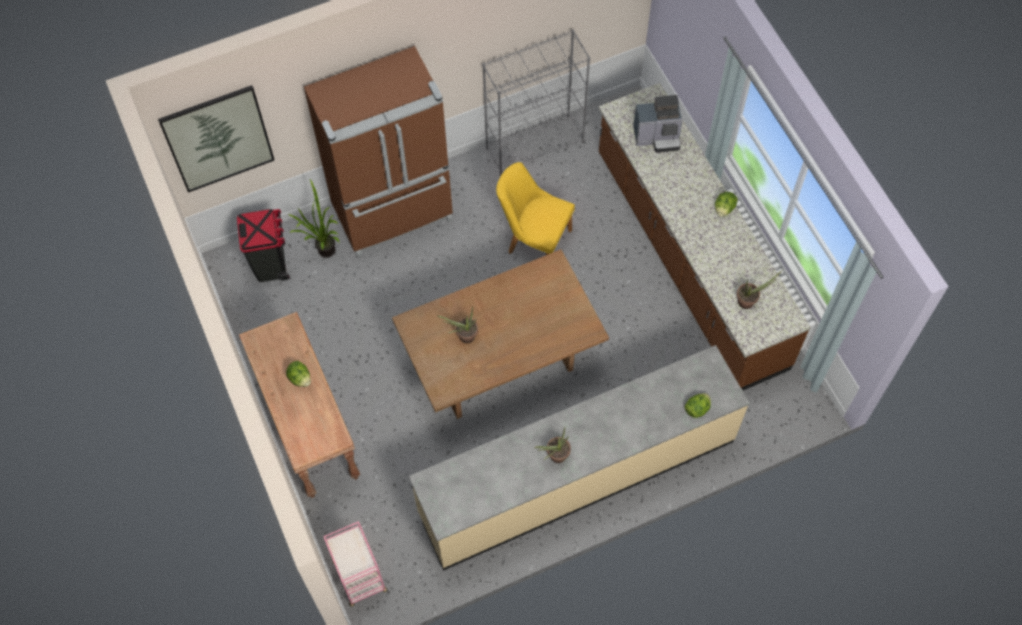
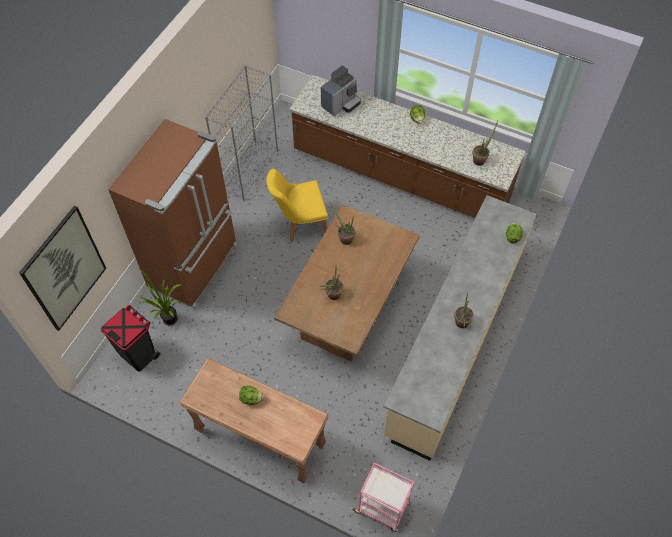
camera: 40 degrees left, 5 degrees down
(529, 286) = (344, 238): none -> potted plant

